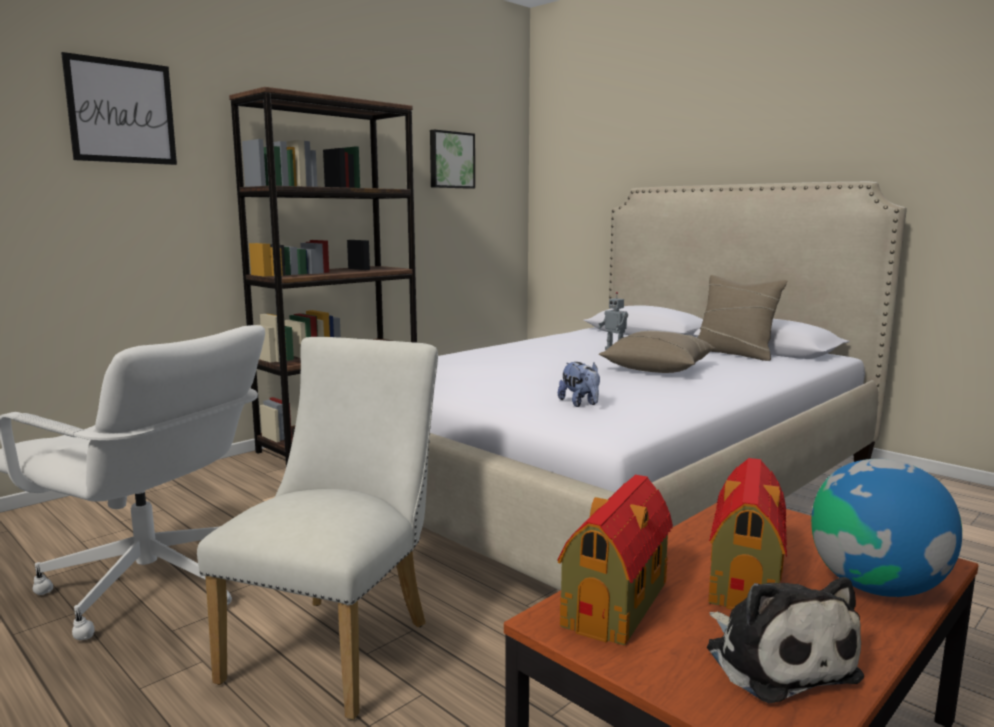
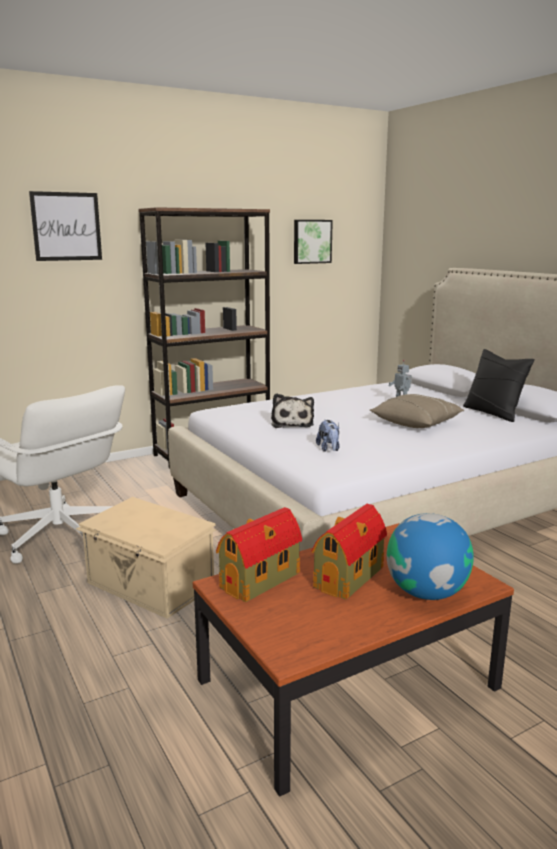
camera: 15 degrees right, 5 degrees up
(339, 644) = (149, 586): white chair -> beige storage box
(734, 353) = (493, 413): beige pillow -> black pillow
(776, 659) = (321, 621): plush toy -> plush toy (292, 423)

